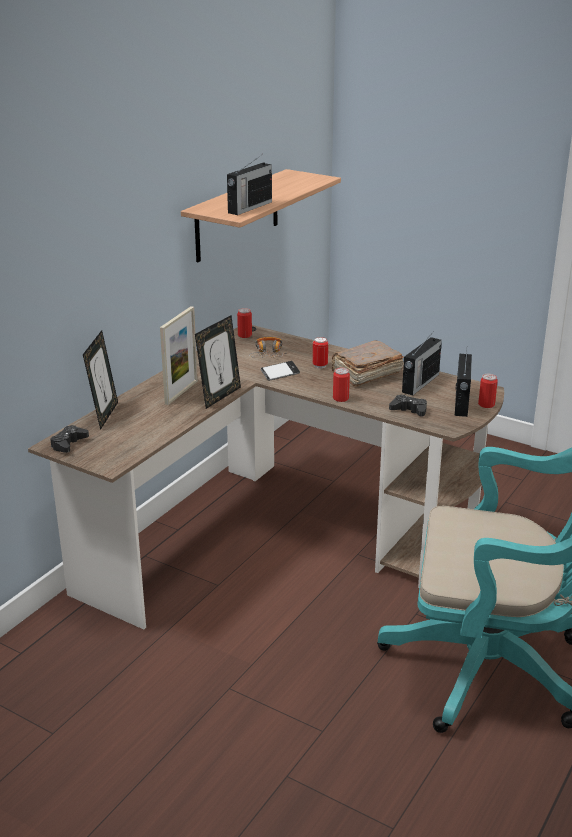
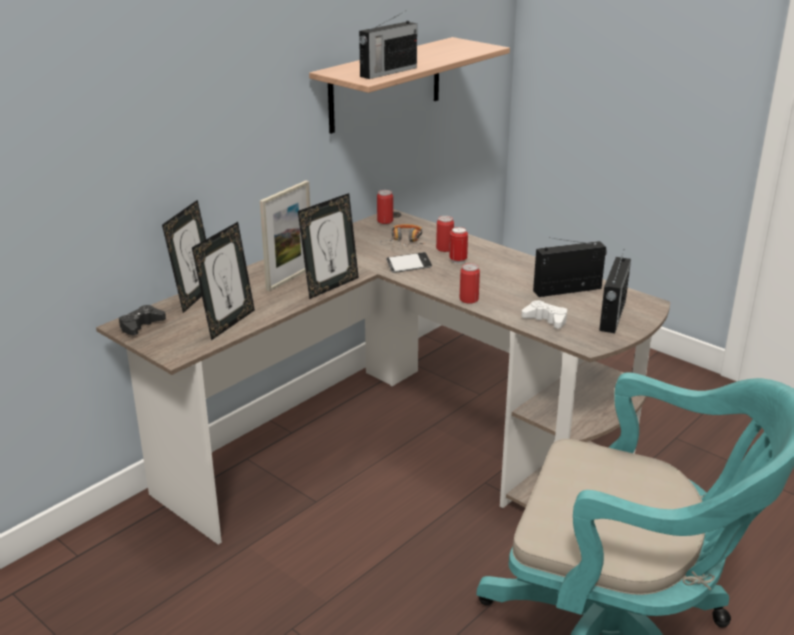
camera: 10 degrees right, 0 degrees up
(144, 435) = (228, 323): none -> picture frame
(365, 374) = (507, 274): brown book -> none
(409, 410) = (546, 320): black game controller -> white game controller
(419, 383) = (568, 289): radio -> radio turned 150 degrees counterclockwise
(486, 404) = (642, 321): can -> can (444, 248)

